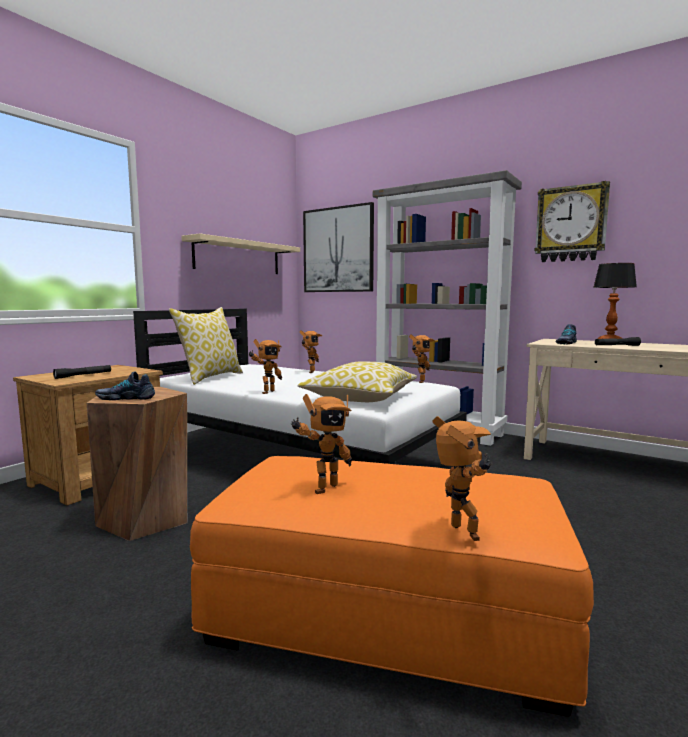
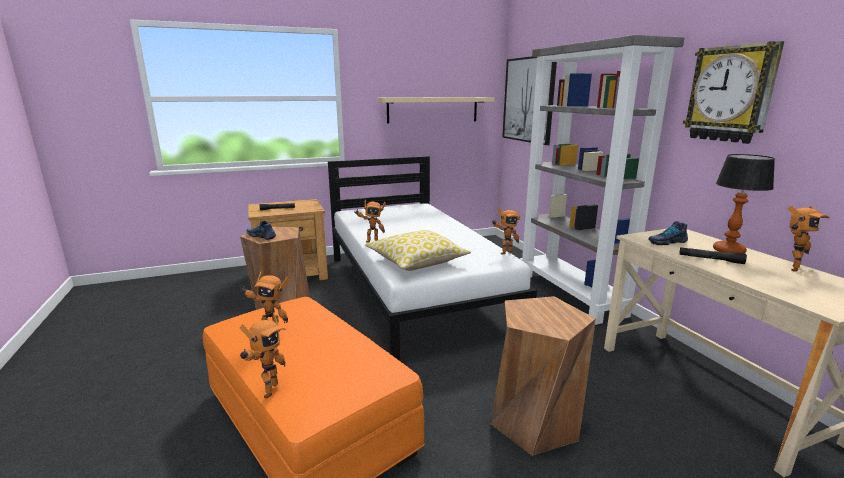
camera: 35 degrees right, 10 degrees up
(210, 377) = (369, 216): pillow -> none
(310, 372) = (445, 222): toy robot -> toy robot (791, 267)
(572, 523) = (534, 423): none -> brown stool

